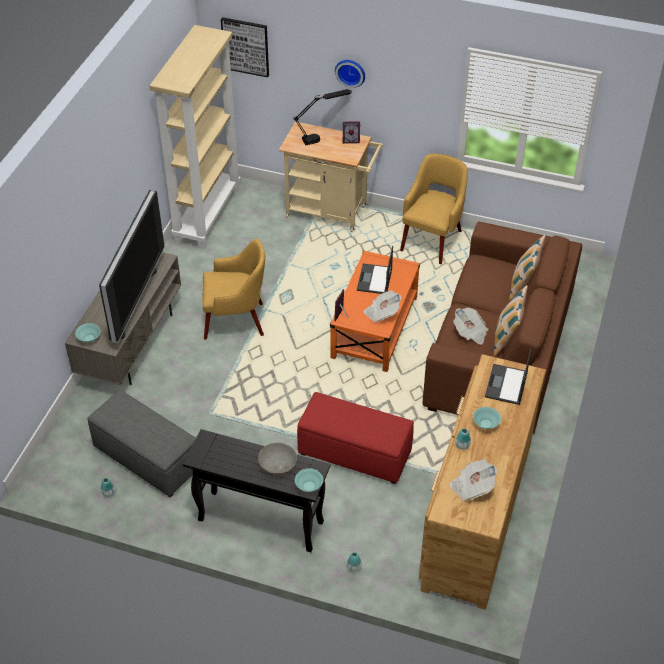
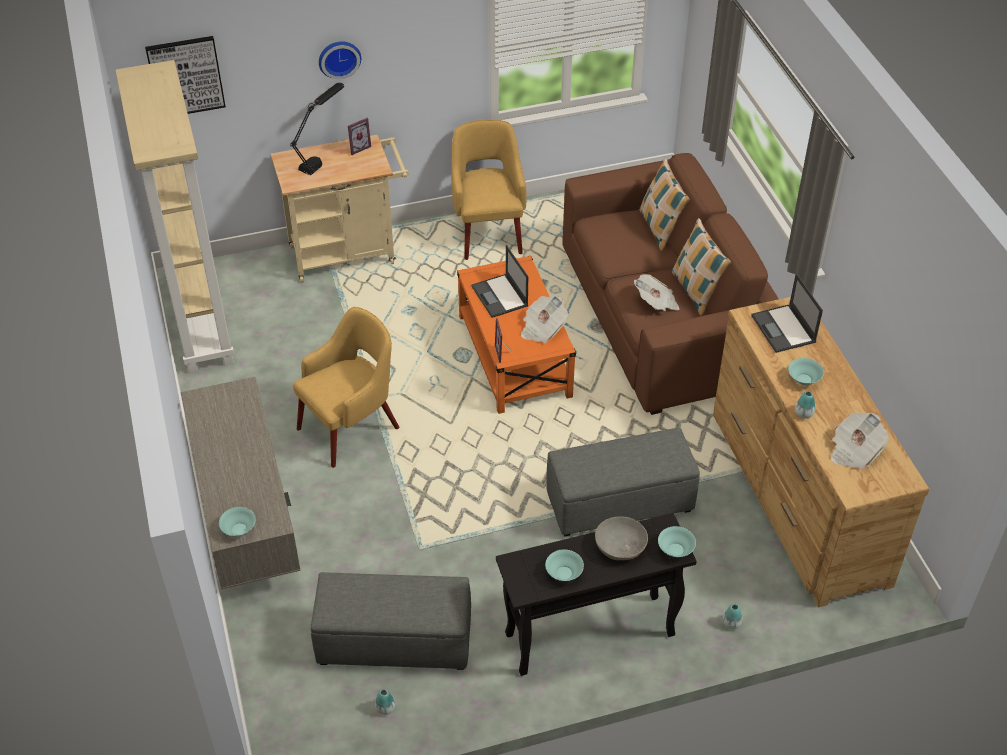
camera: 35 degrees left, 0 degrees up
(132, 301) = (252, 458): television -> none
(229, 461) = (563, 573): none -> turquoise bowl
(354, 453) = (618, 503): red ottoman -> grey ottoman

